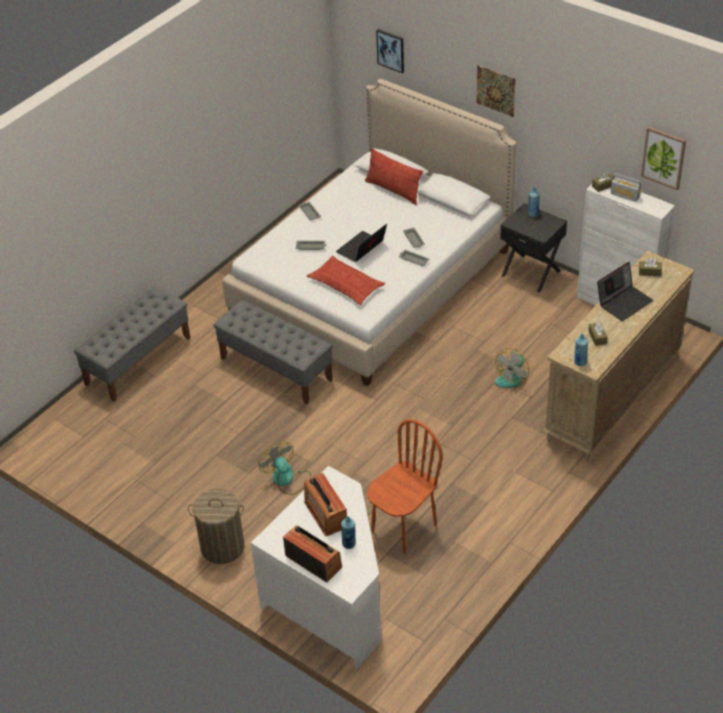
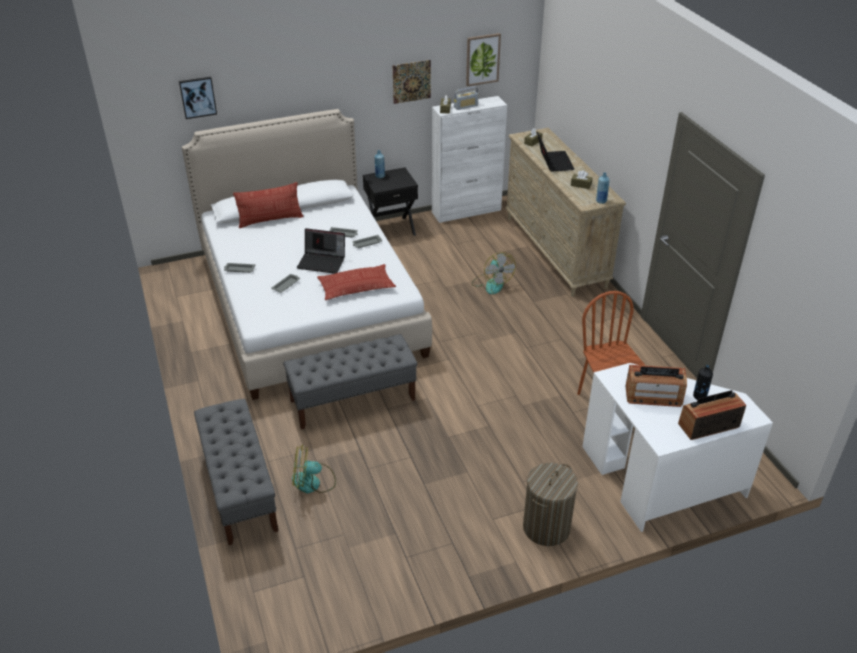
camera: 60 degrees left, 5 degrees down
(287, 479) = (496, 449): fan -> fan (313, 482)
(349, 544) = (699, 396): blue bottle -> black bottle
(361, 249) = (322, 262): laptop -> laptop turned 60 degrees counterclockwise
(495, 90) = (320, 80): picture -> picture (411, 81)

